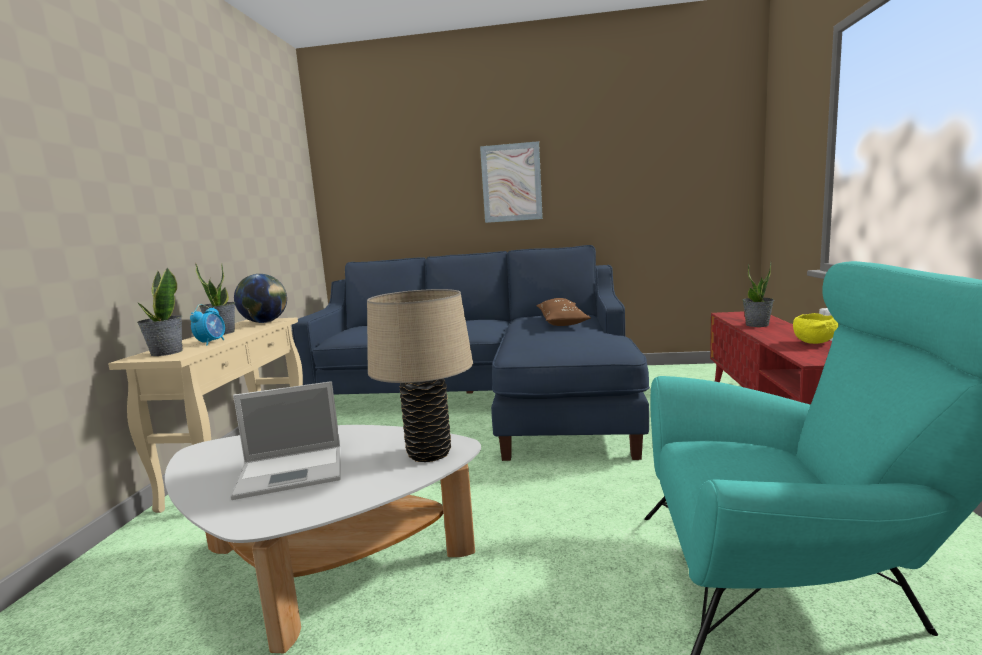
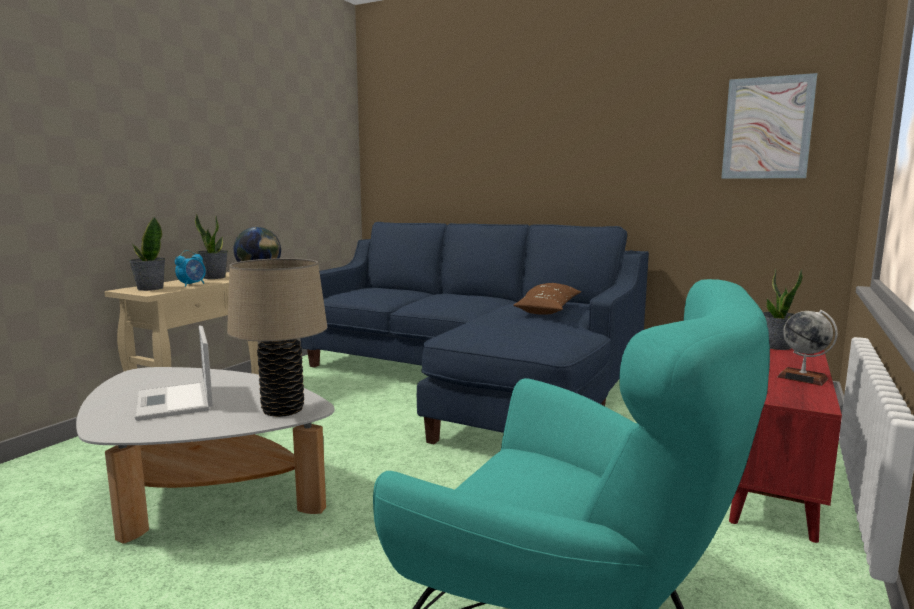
camera: 20 degrees right, 0 degrees up
(293, 471) = (175, 402): laptop -> laptop turned 60 degrees clockwise
(511, 183) = (548, 149): picture -> picture (767, 128)
(814, 343) = (802, 378): yellow bowl -> globe

